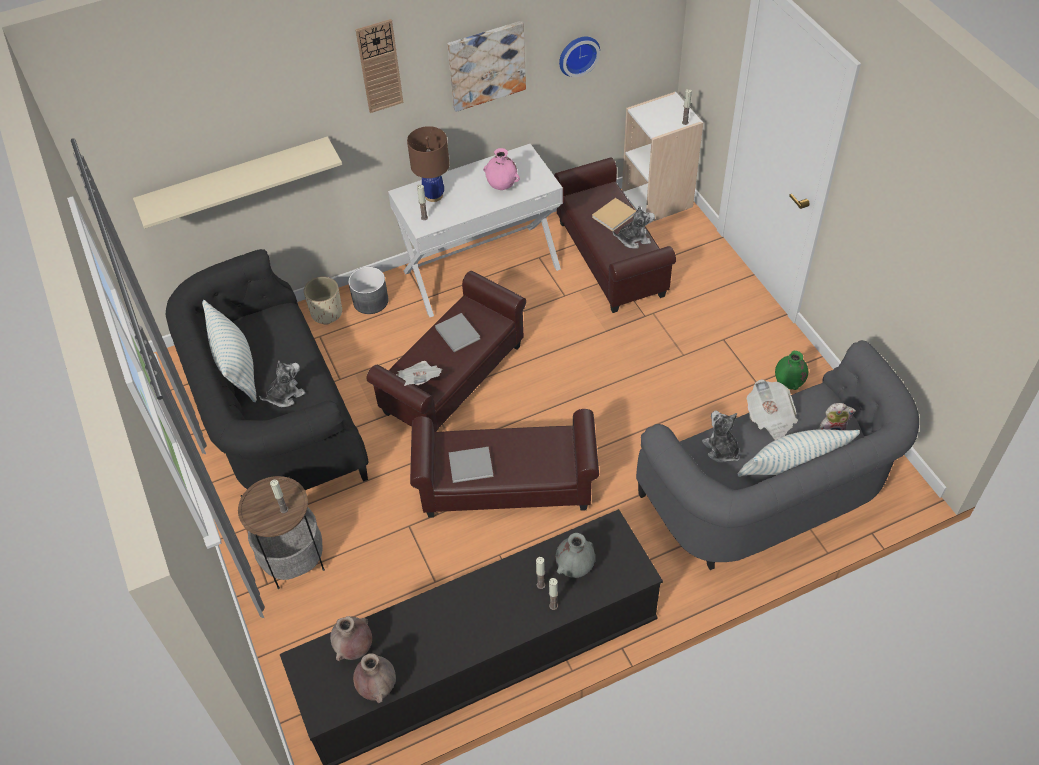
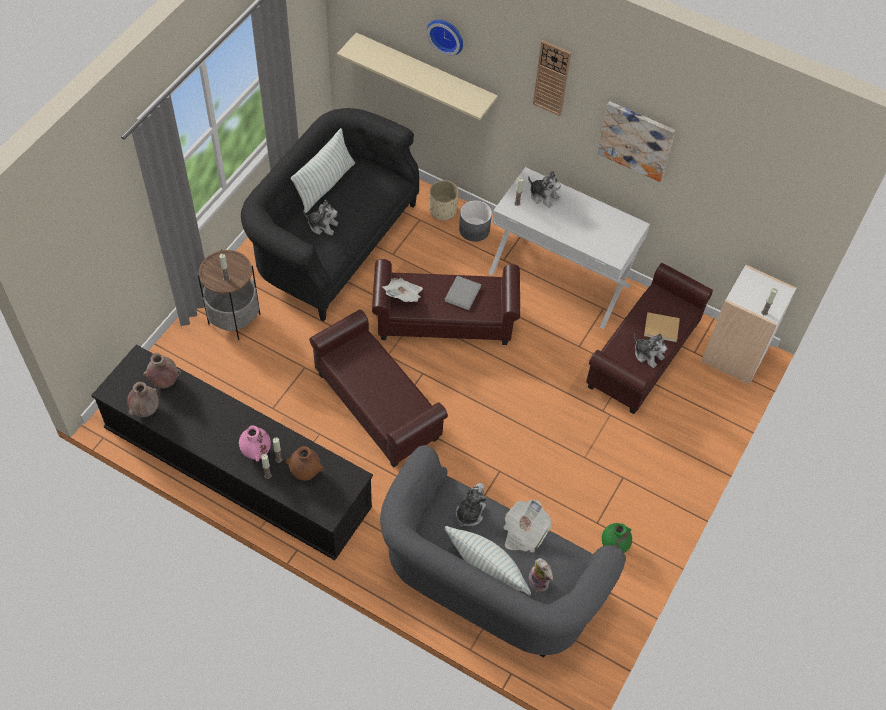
camera: 50 degrees right, 5 degrees up
(433, 195) = (543, 196): brown table lamp -> plush toy
(472, 465) = (355, 368): grey book -> none
(502, 186) = (588, 232): pink vase -> pink vase (256, 452)
(575, 568) = (305, 472): grey vase -> brown vase
(577, 54) = (717, 191): wall clock -> wall clock (447, 35)

